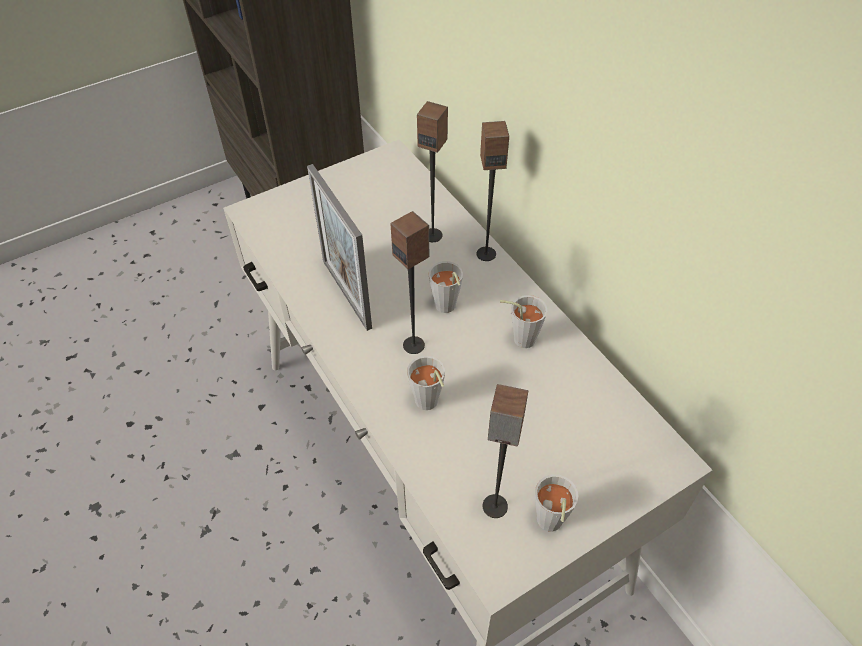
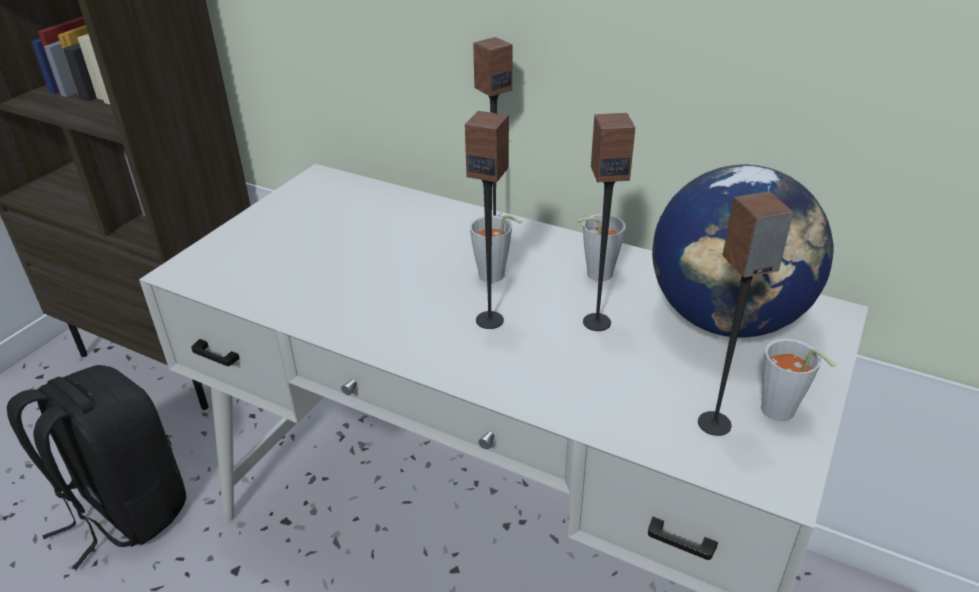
camera: 30 degrees left, 15 degrees down
(219, 331) = (125, 510): none -> black backpack
(346, 294) = (369, 304): picture frame -> none
(428, 405) = (556, 365): grey cup -> none
(433, 235) = (424, 225): speaker -> speaker (596, 322)
(583, 426) = (726, 319): none -> globe

